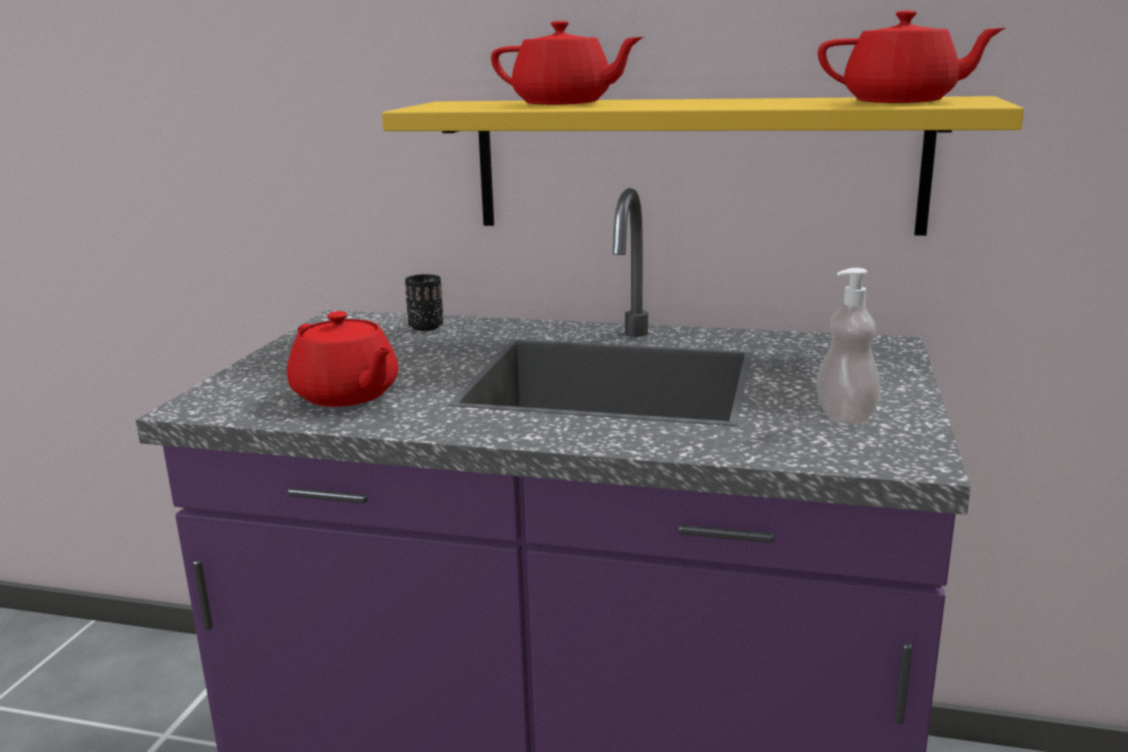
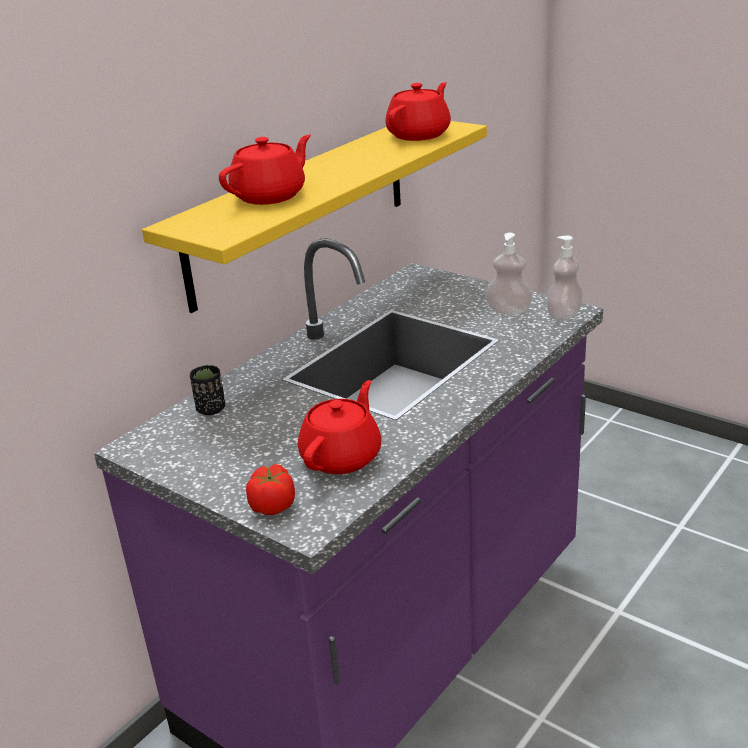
camera: 65 degrees left, 10 degrees up
(236, 385) = (273, 505): none -> tomato
(346, 395) = (342, 456): red teapot -> red teapot turned 45 degrees counterclockwise
(887, 456) = (564, 315): none -> soap dispenser

